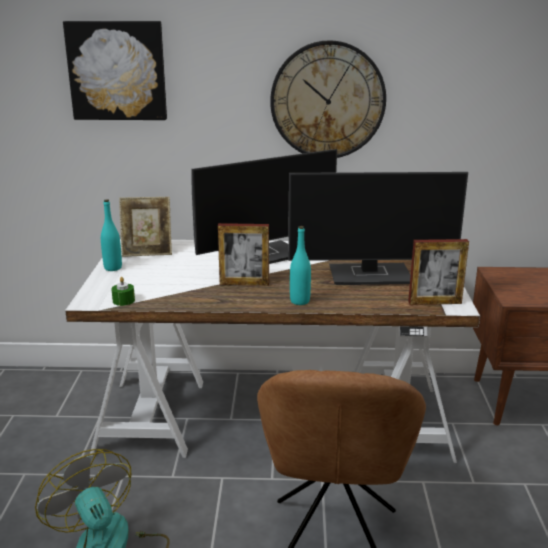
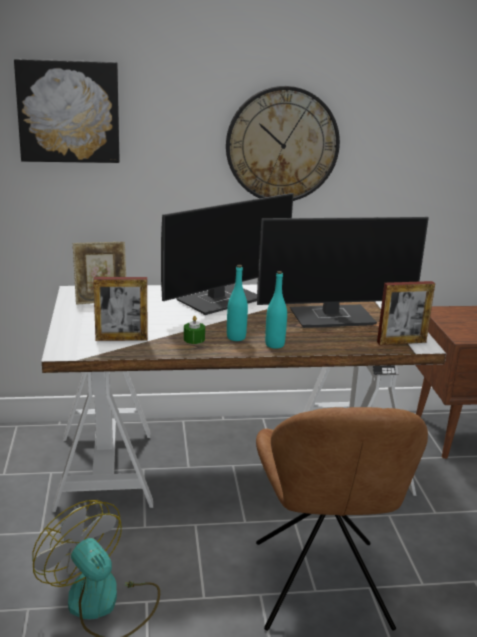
camera: 10 degrees left, 0 degrees up
(113, 268) = (72, 316): turquoise bottle -> turquoise bottle (236, 337)
(123, 301) = (98, 349): green candle -> green candle (194, 339)
(244, 283) = (213, 329): picture frame -> picture frame (121, 339)

